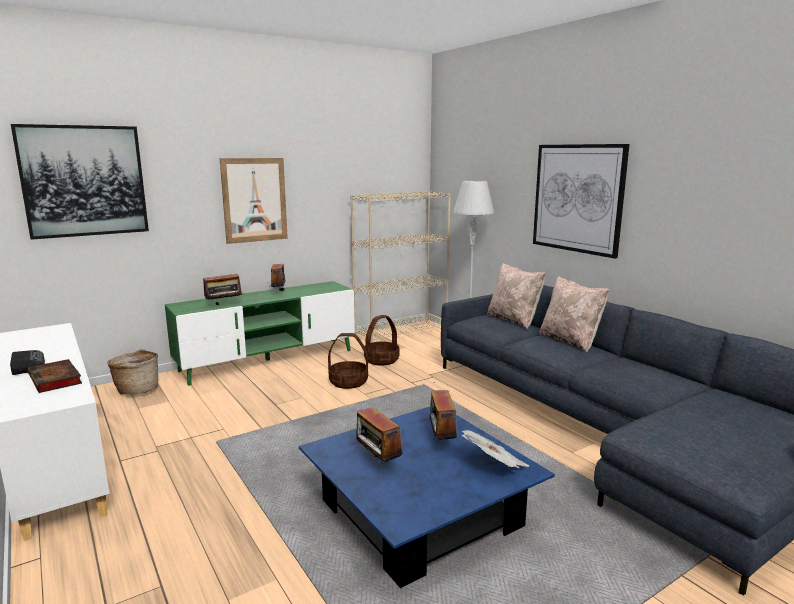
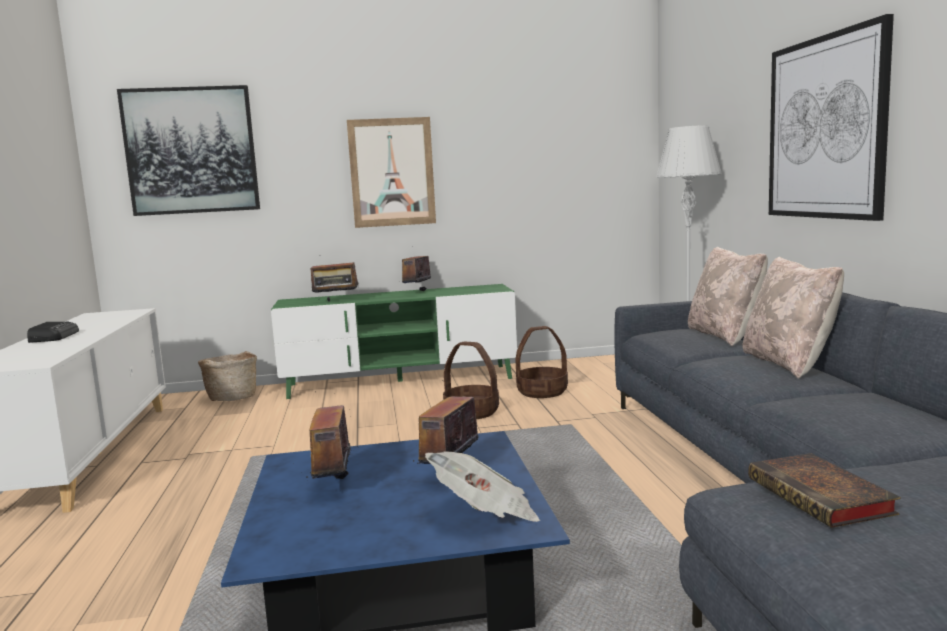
camera: 25 degrees right, 5 degrees down
(56, 380) = (54, 348): book -> book (823, 498)
(401, 332) = (604, 362): beige bookcase -> none

